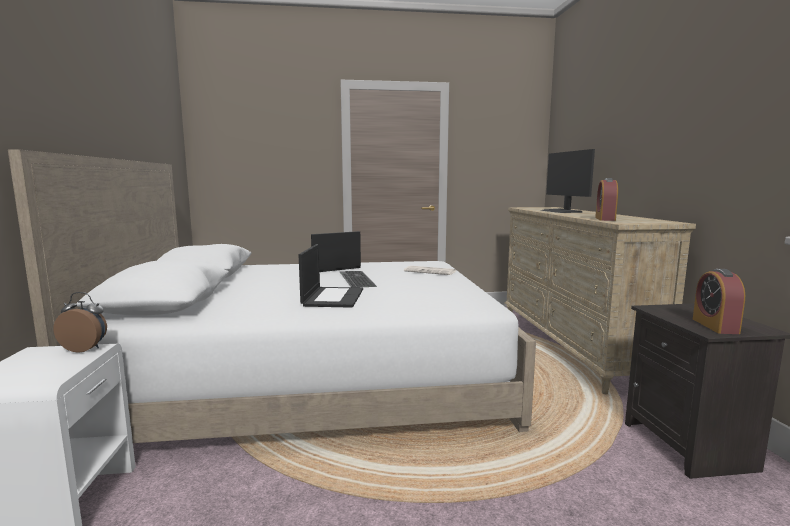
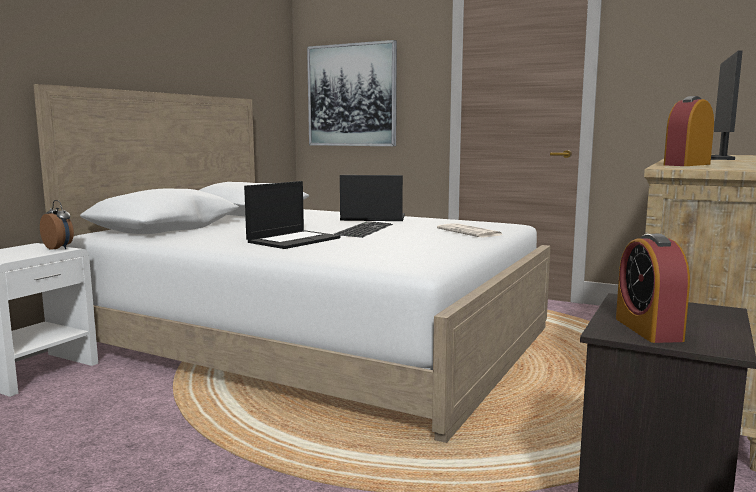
camera: 35 degrees right, 0 degrees up
(250, 162) = (352, 95): none -> picture
(715, 326) = (648, 329): alarm clock -> alarm clock turned 45 degrees counterclockwise

